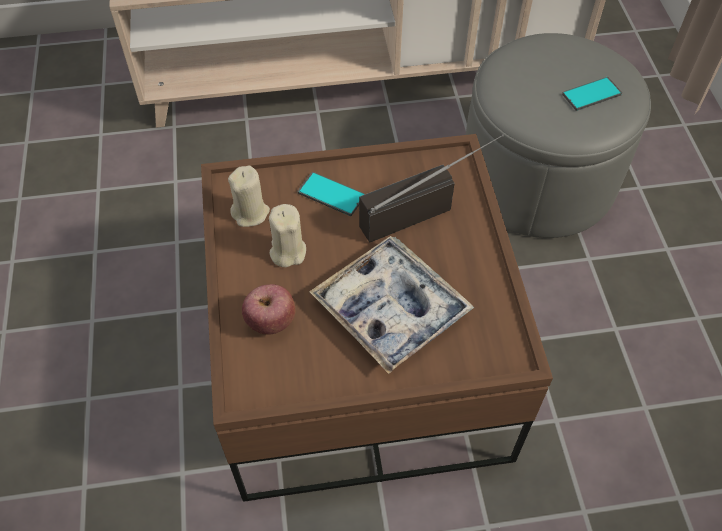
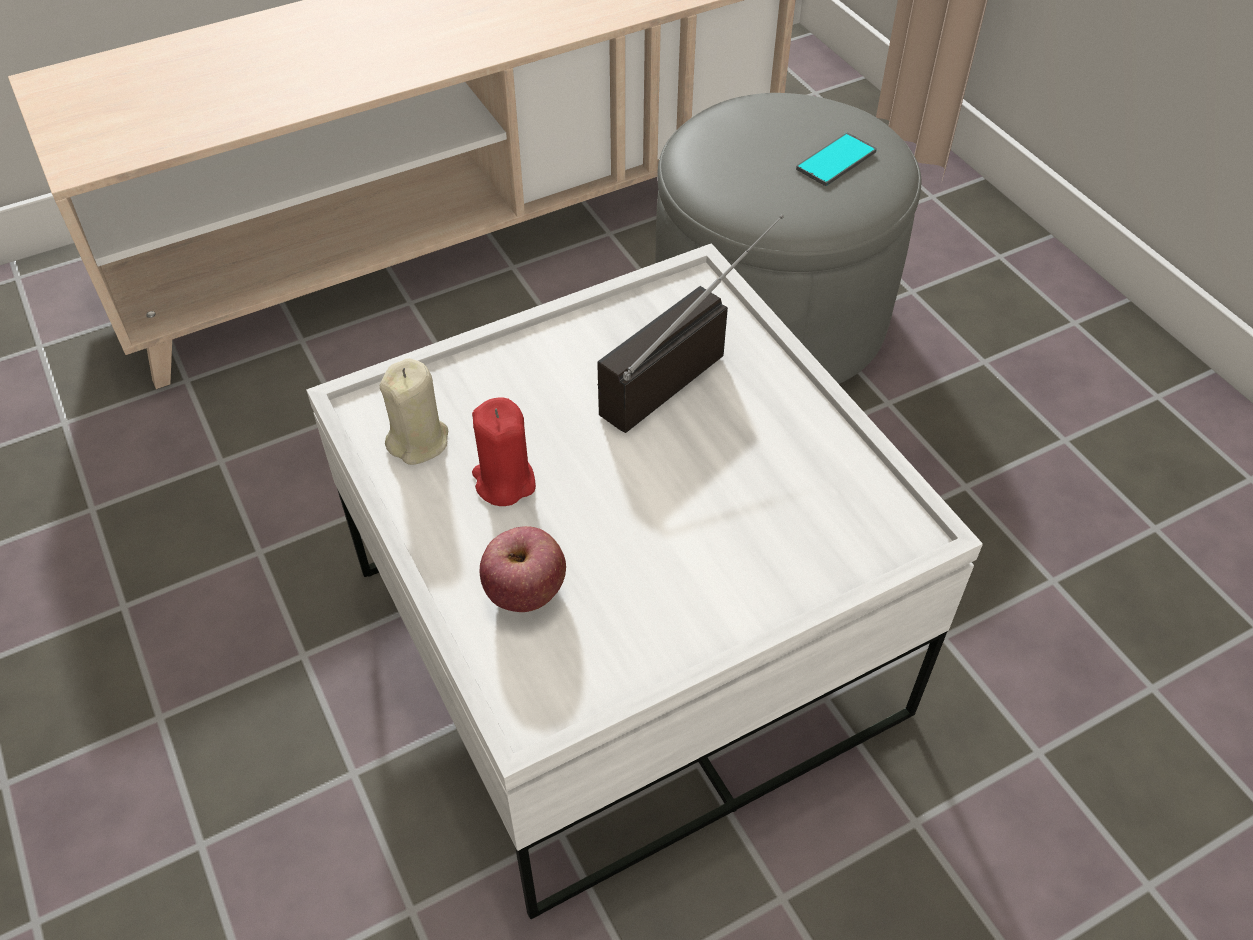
camera: 20 degrees left, 5 degrees down
(287, 252) = (504, 481): beige candle -> red candle
(331, 194) = (534, 381): phone -> none
(361, 360) = (627, 641): brown coffee table -> white coffee table
(390, 309) = (702, 519): tray -> none

